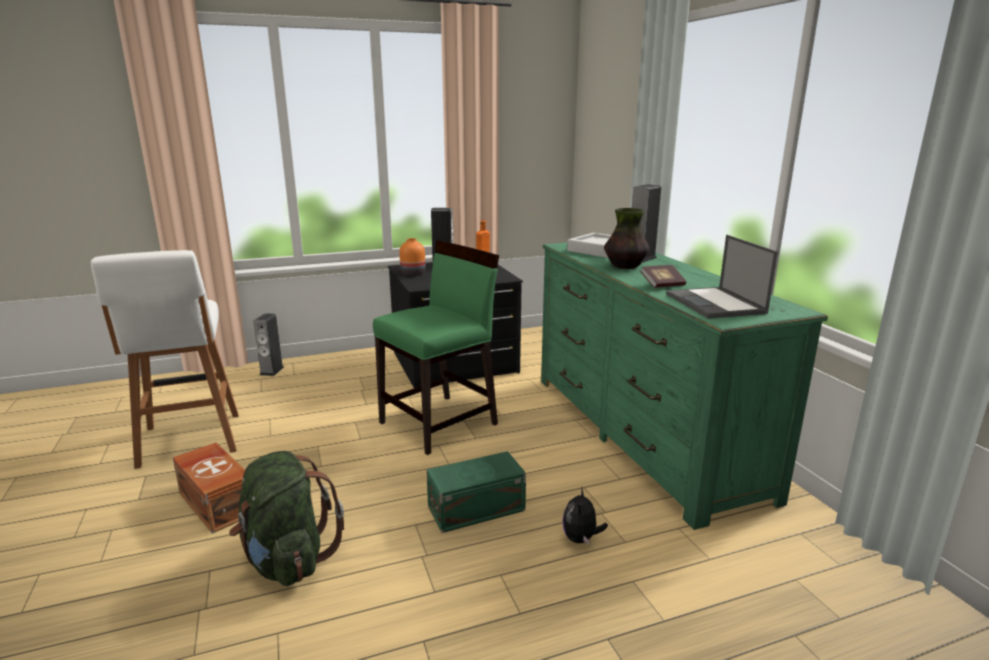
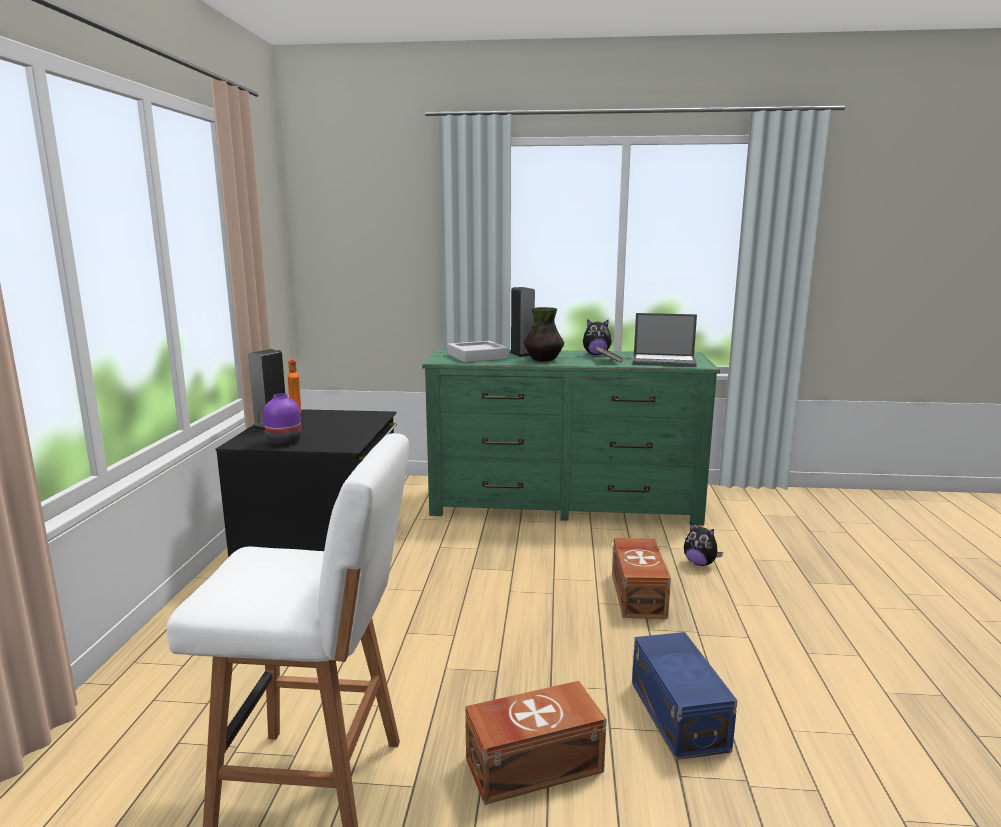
camera: 65 degrees left, 5 degrees down
(272, 371) = (136, 686): speaker -> none
(287, 560) = (679, 714): green backpack -> blue storage box
(413, 273) = (285, 442): orange vase -> purple vase
(440, 423) = (464, 581): green chair -> none
(478, 509) = (639, 594): green storage box -> brown storage box
(695, 278) = (596, 354): none -> plush toy

